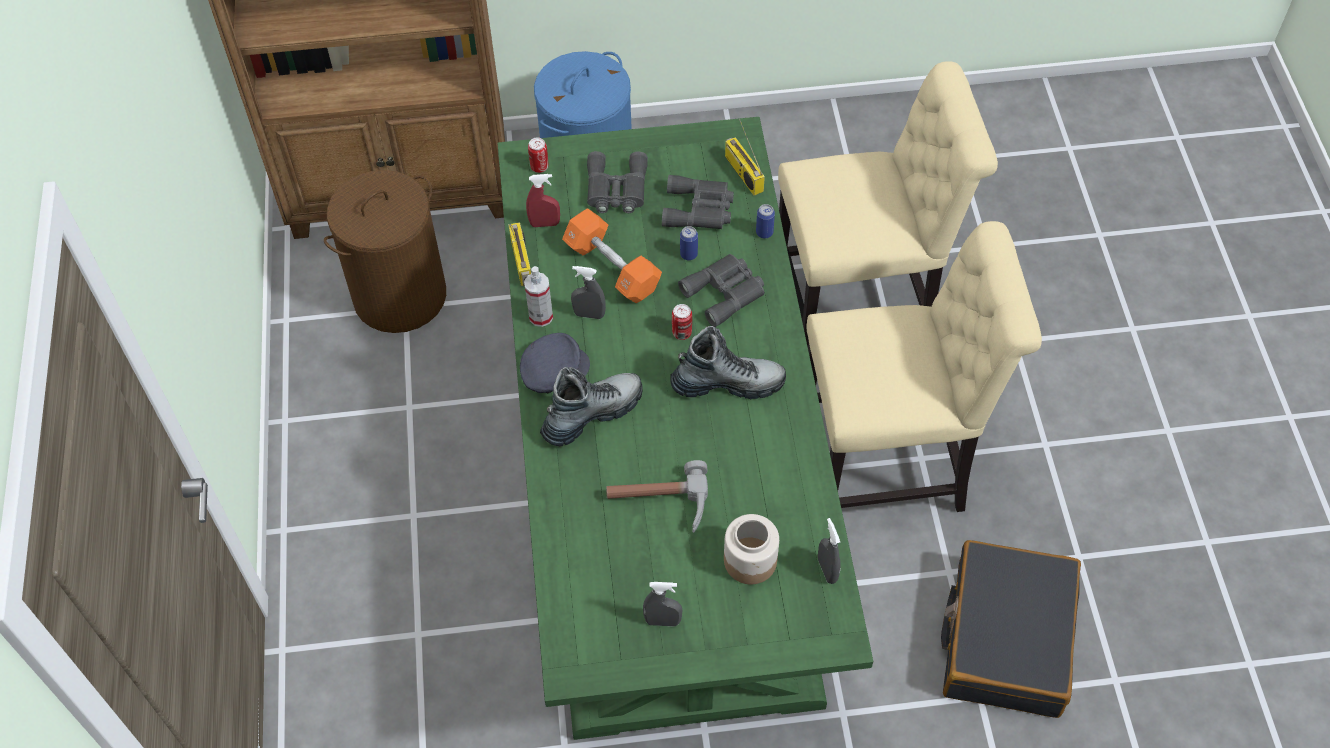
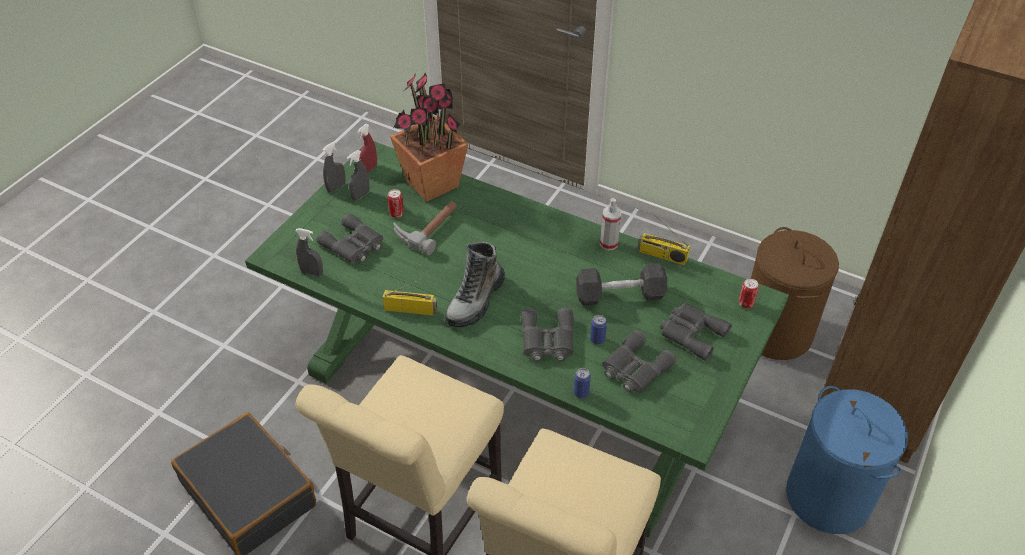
camera: 125 degrees right, 10 degrees down
(544, 223) = (688, 281): red spray bottle -> red spray bottle (369, 169)
(553, 370) = (562, 230): grey cap -> none
(576, 555) = (432, 183): none -> potted plant
(589, 314) = (590, 265): grey spray bottle -> grey spray bottle (336, 187)
(592, 414) = (514, 231): boot -> none
(612, 267) = (620, 295): orange dumbbell -> black dumbbell
(682, 333) = (535, 300): can -> can (396, 214)
(742, 173) = (650, 415): radio -> radio (411, 309)
(750, 560) = (354, 245): jar -> grey binoculars

